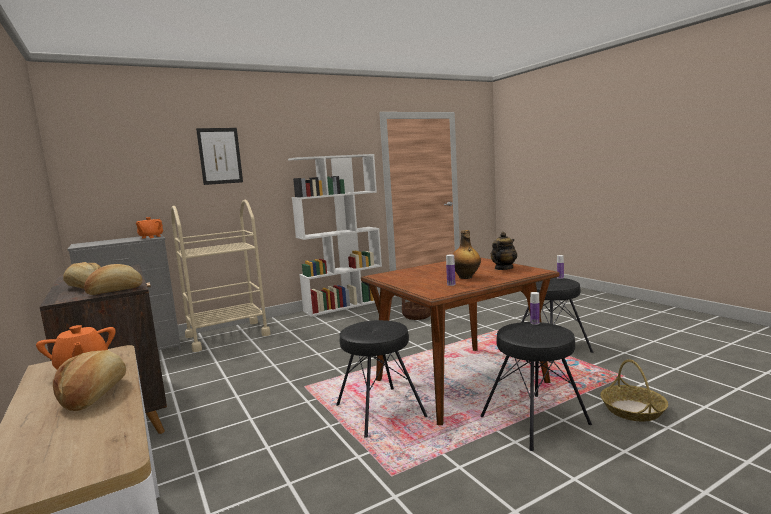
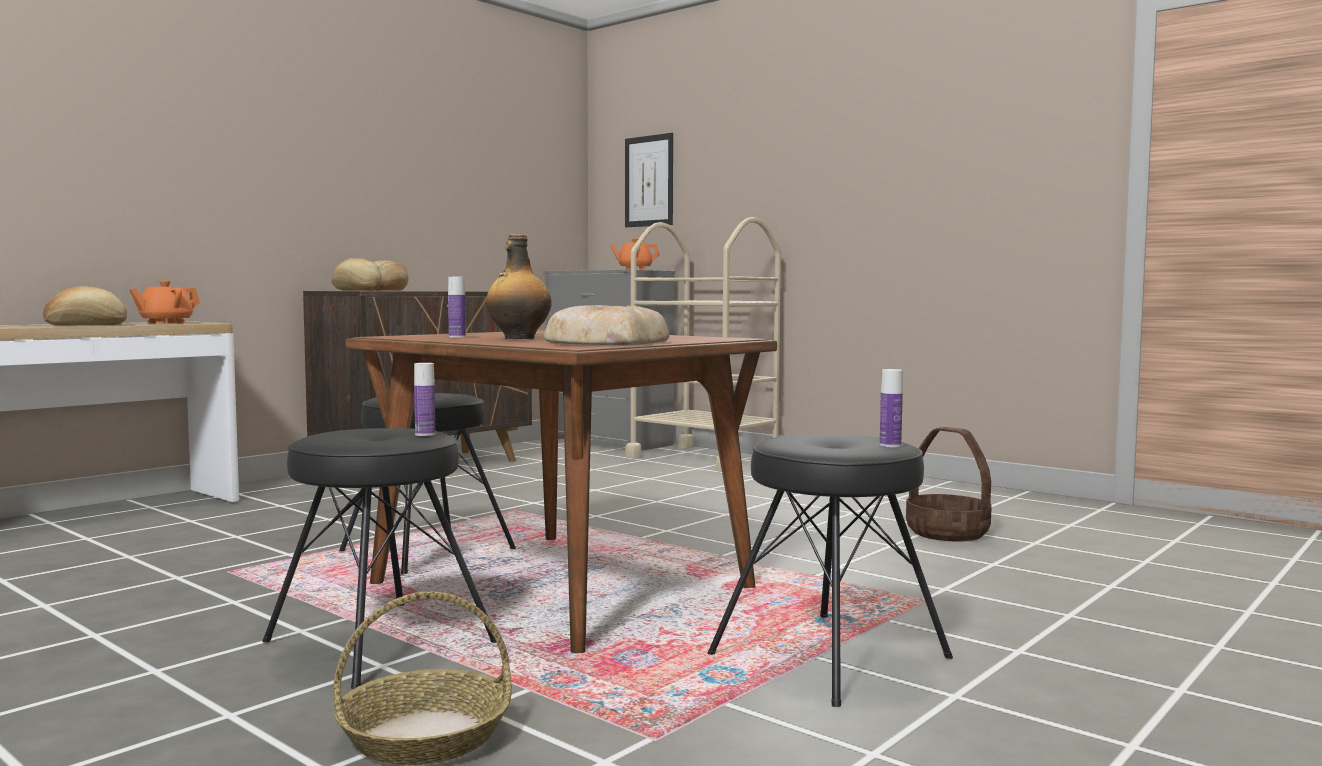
camera: 70 degrees right, 5 degrees down
(220, 156) = (770, 141): picture -> picture (649, 181)
(344, 305) = (946, 486): white bookcase -> none
(503, 268) = (605, 342): teapot -> bread

